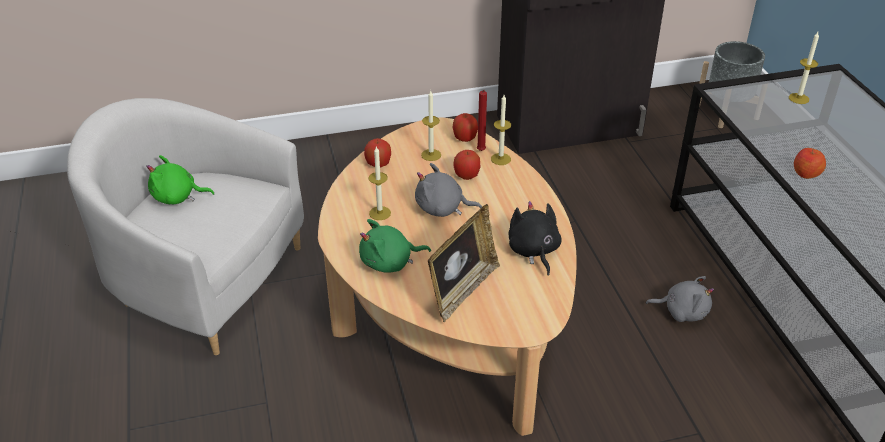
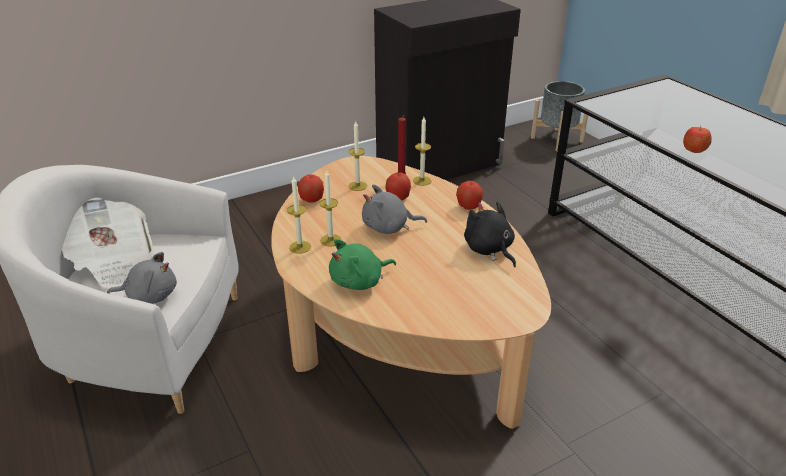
camera: 15 degrees left, 5 degrees down
(177, 197) = (112, 261): green plush toy -> newspaper
(462, 290) = (441, 294): picture frame -> none
(465, 138) = (382, 169): apple -> apple (468, 206)
(682, 311) = (598, 293): grey plush toy -> grey plush toy (150, 296)
(798, 98) = (651, 100): candle -> candle (300, 247)

